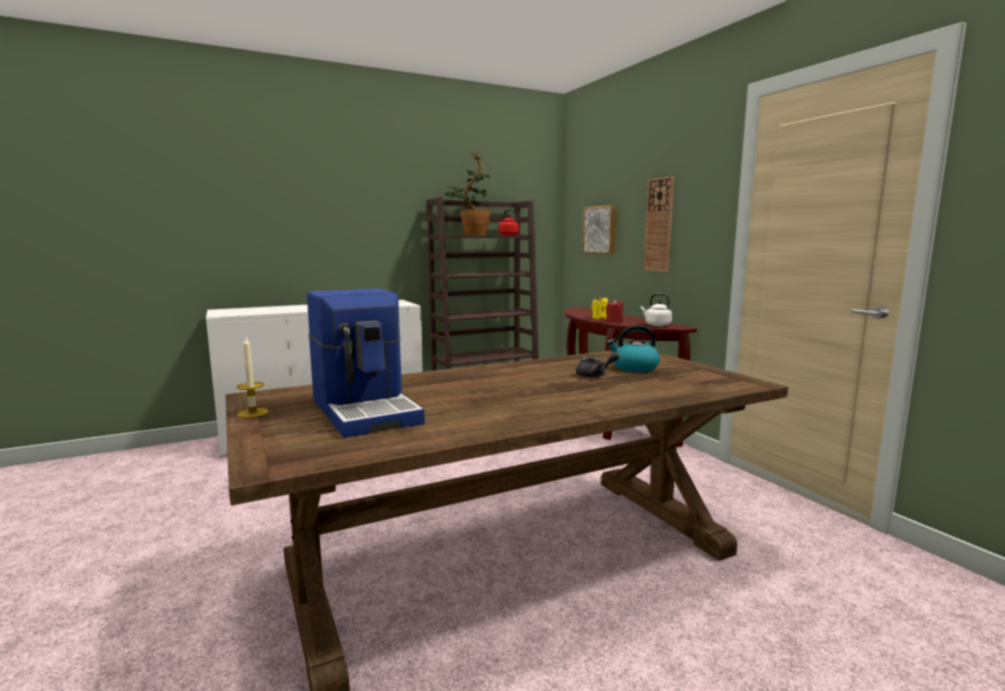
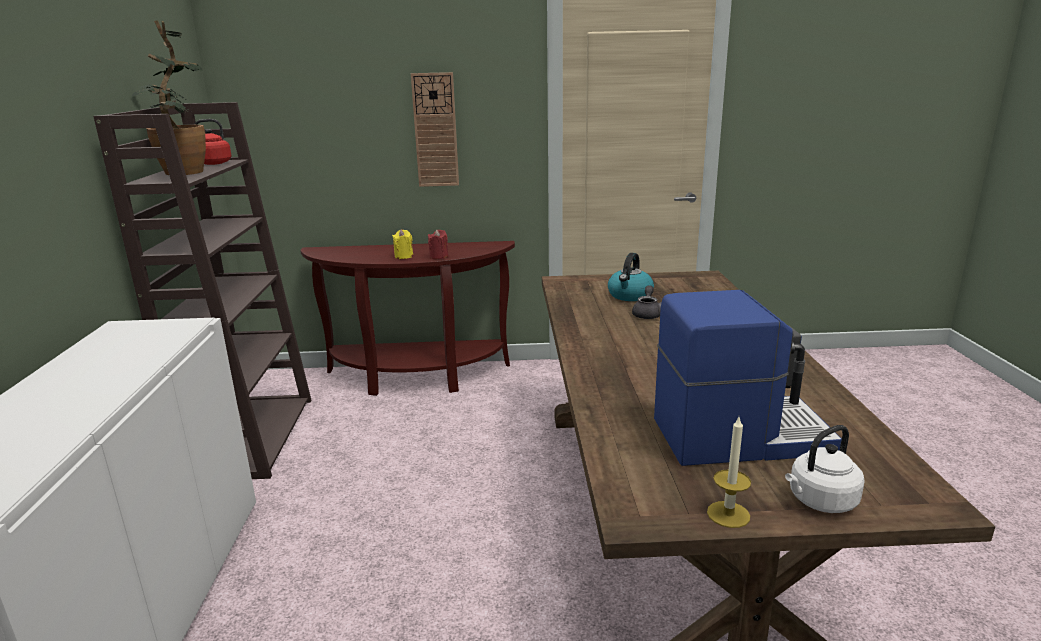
camera: 65 degrees left, 10 degrees up
(601, 230) = (320, 138): picture -> none
(656, 325) = (479, 247): white kettle -> white kettle (820, 501)

